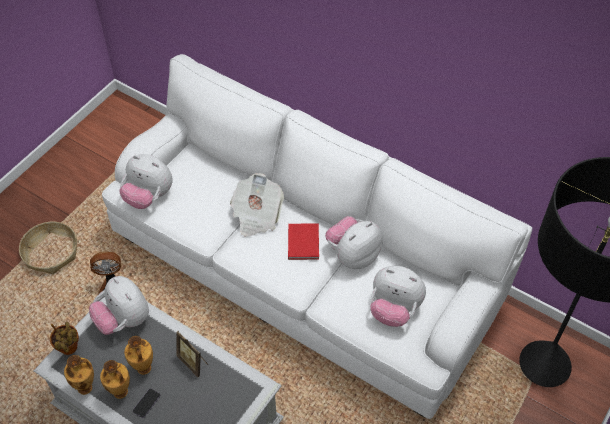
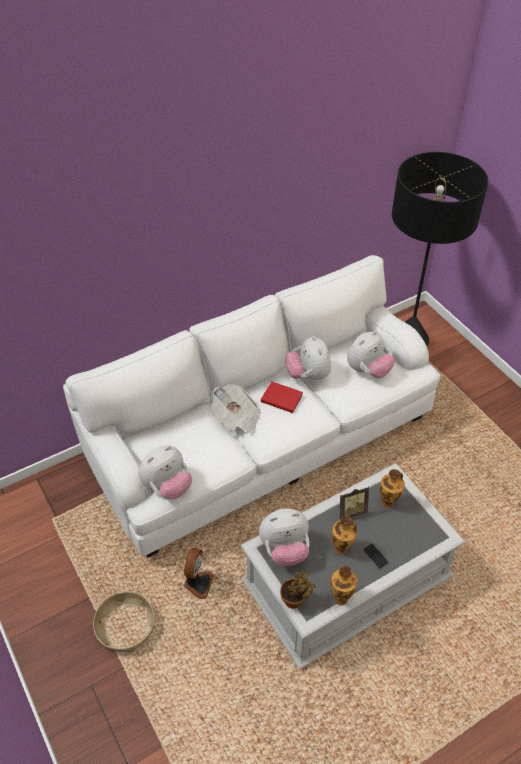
camera: 65 degrees left, 5 degrees down
(121, 393) = (357, 572): vase -> vase (388, 503)

